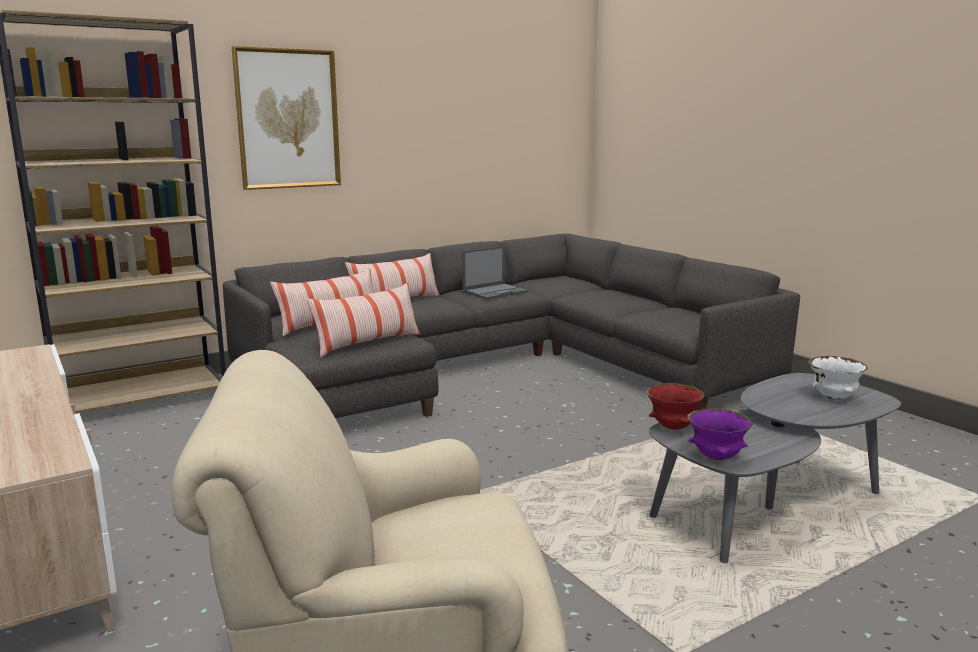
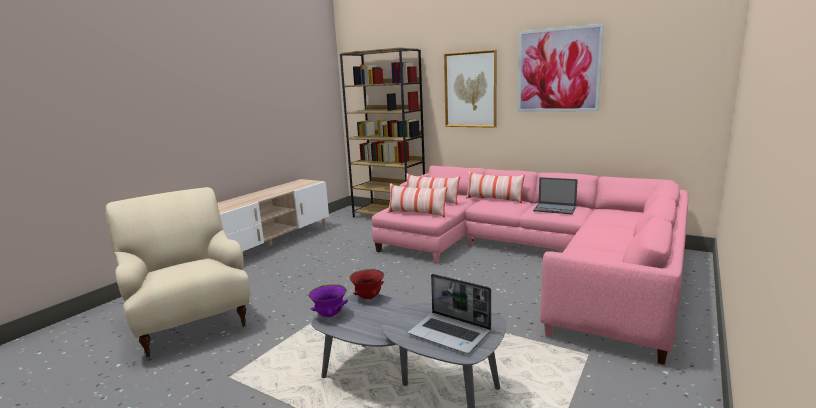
camera: 65 degrees right, 0 degrees up
(425, 93) = (558, 70): none -> picture
(499, 366) = (535, 258): grey sofa -> pink sofa
(833, 397) = (450, 334): white bowl -> laptop

